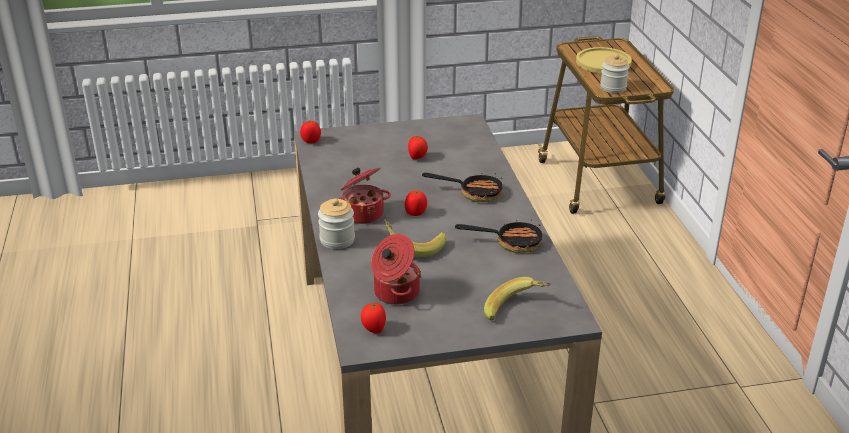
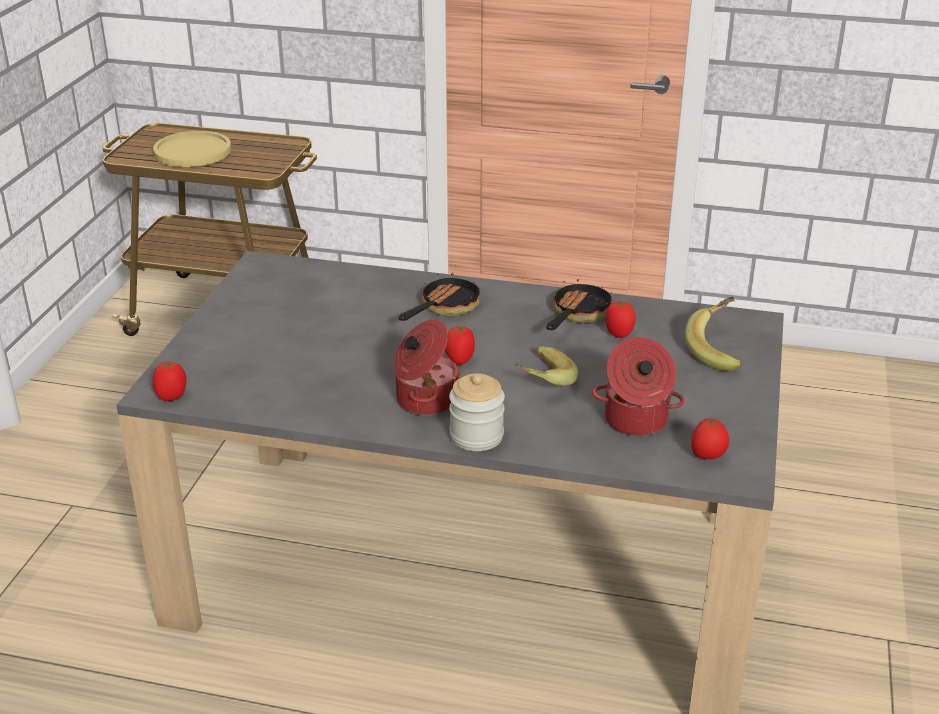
camera: 65 degrees left, 0 degrees up
(417, 157) = (316, 323): tomato -> tomato (619, 334)
(613, 87) = (260, 166): jar -> none

